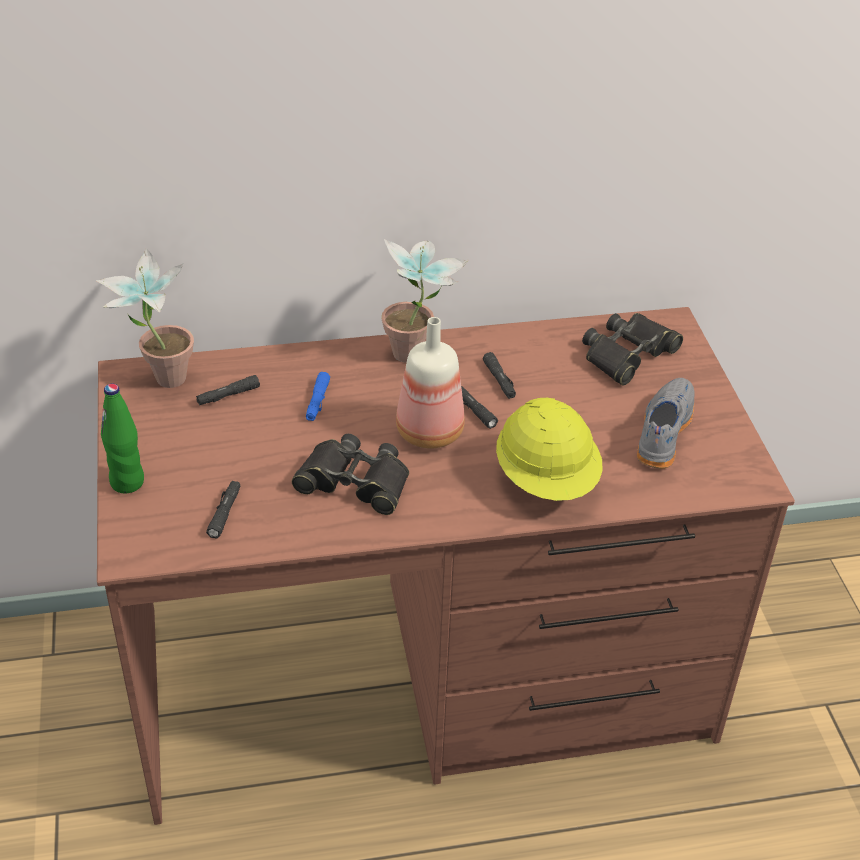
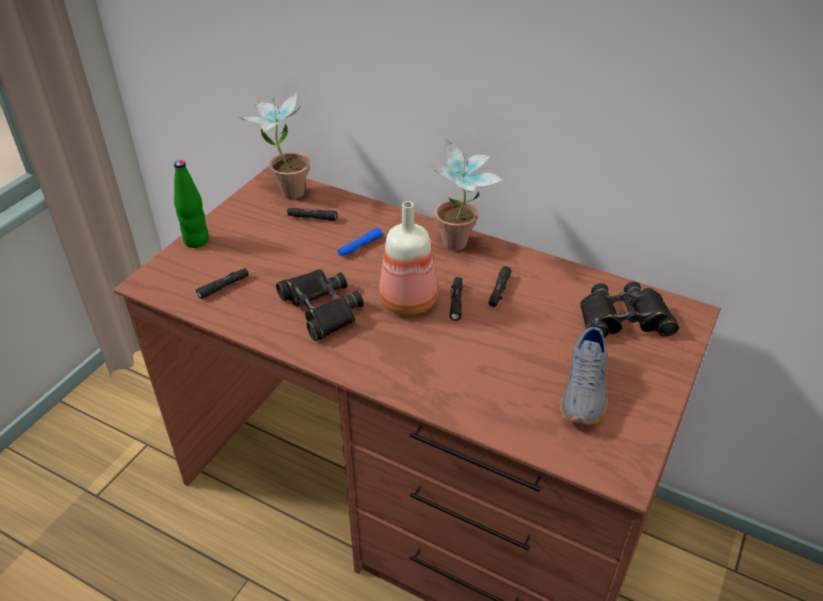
camera: 40 degrees right, 0 degrees up
(547, 480) = (451, 377): yellow hard hat -> none
(662, 432) = (585, 391): grey shoe -> grey shoe turned 135 degrees clockwise

